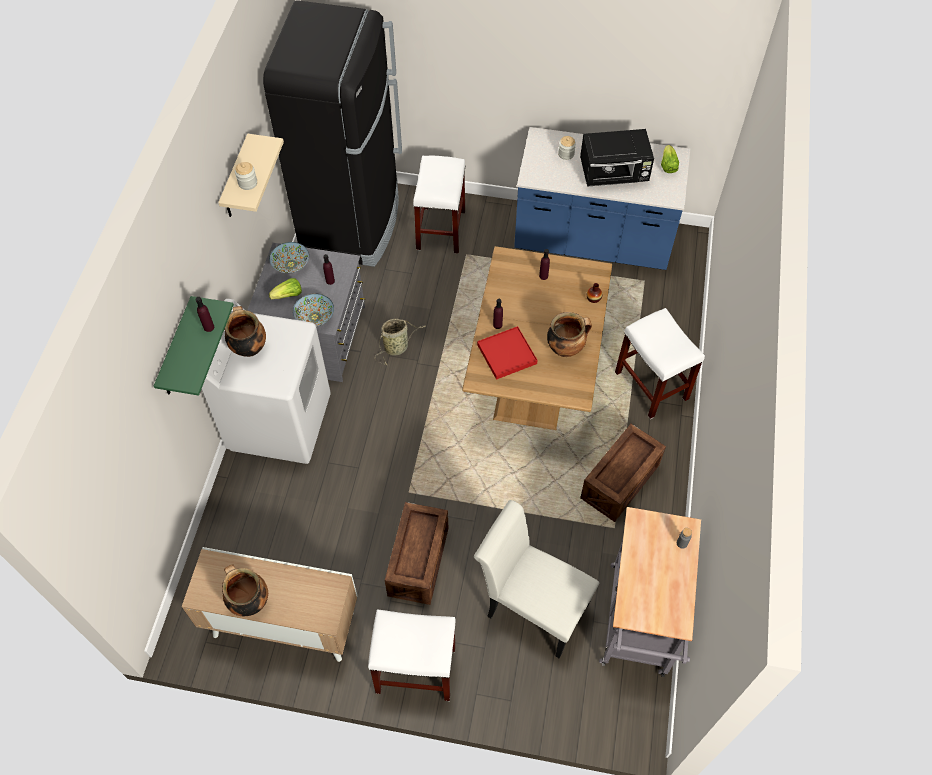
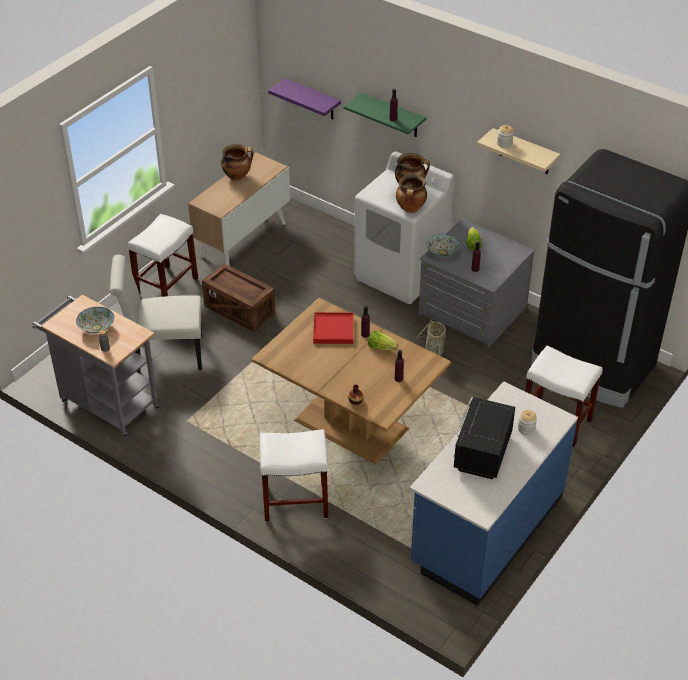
camera: 115 degrees right, 15 degrees down
(134, 488) = (313, 100): none -> purple shelf
(290, 265) = (504, 253): bowl -> bowl (96, 327)
(531, 606) = (163, 354): white chair -> white chair turned 150 degrees counterclockwise
(565, 348) = (316, 365): cooking pot -> cooking pot (411, 209)
(620, 482) = (221, 441): crate -> none
(668, 165) = (472, 499): lettuce -> lettuce (381, 347)

